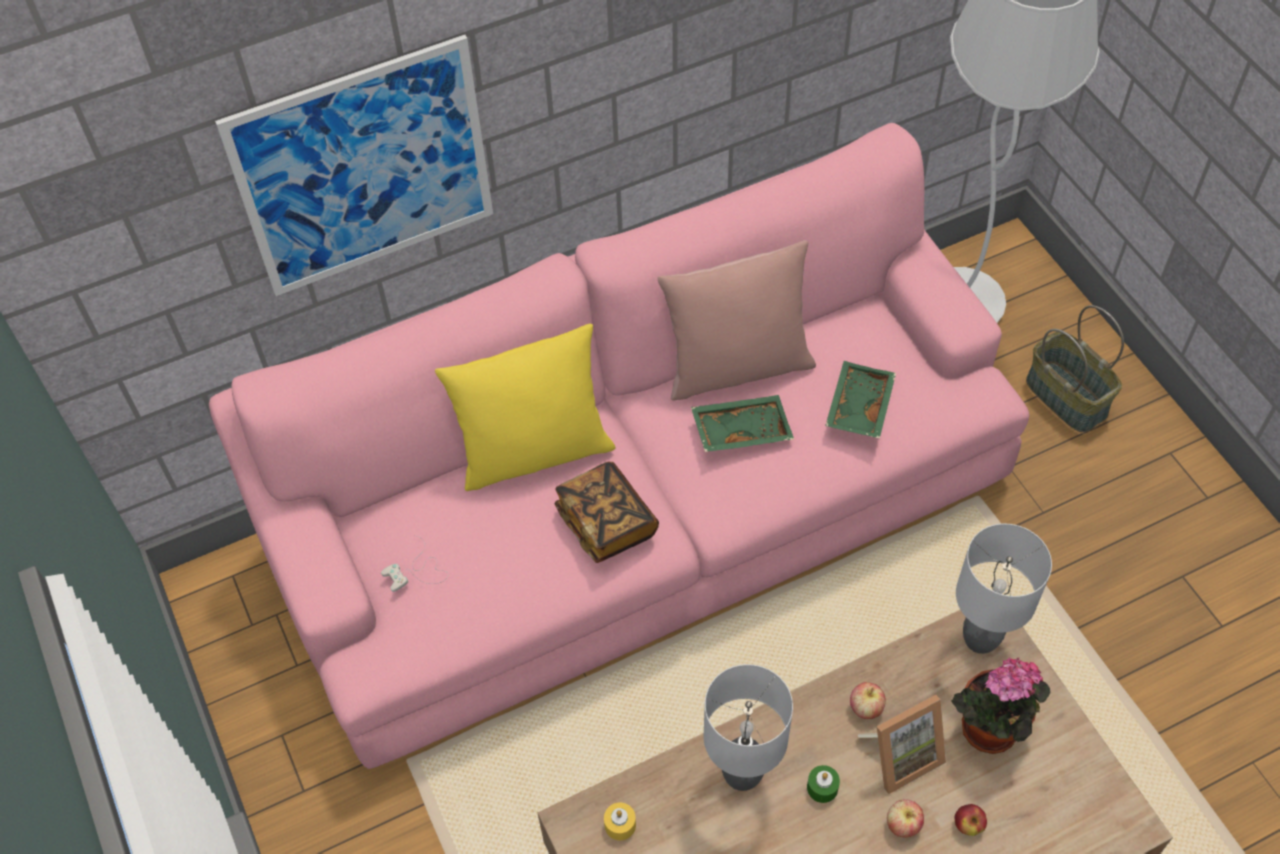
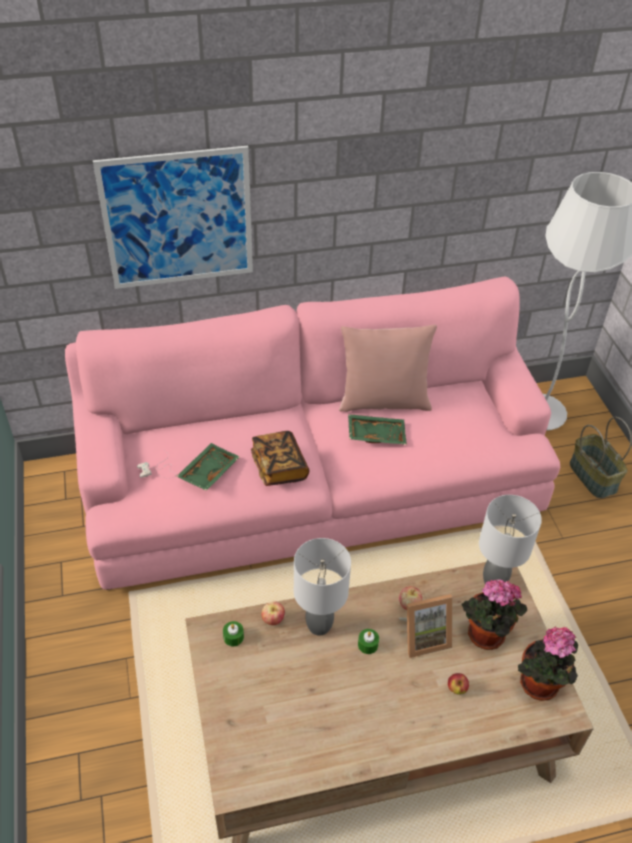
camera: 10 degrees right, 10 degrees down
(534, 452) = (249, 422): yellow pillow -> none
(620, 825) = (233, 637): yellow candle -> green candle
(857, 406) = (451, 436): green tray -> green tray (208, 471)
(903, 825) = (413, 678): apple -> apple (273, 619)
(1085, 793) = (540, 687): none -> potted plant

